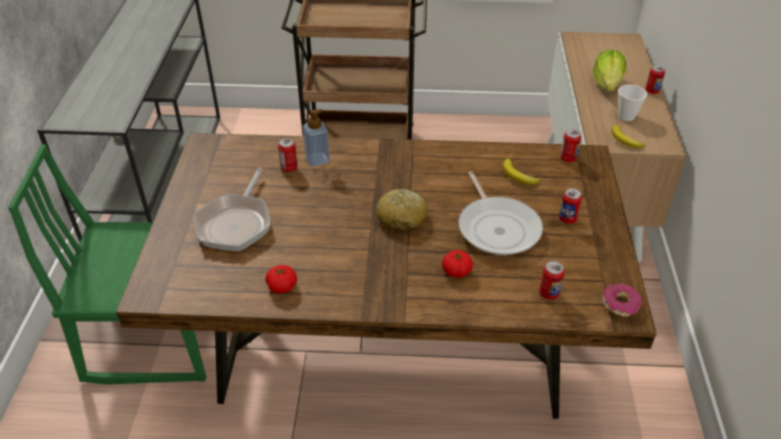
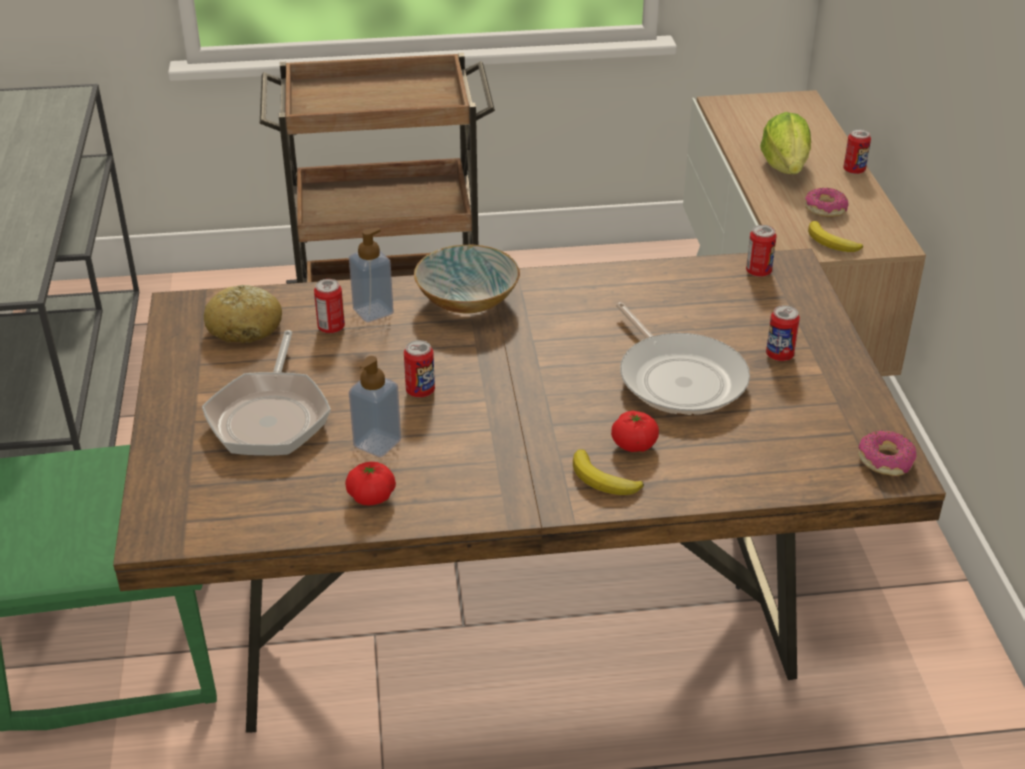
camera: 10 degrees left, 5 degrees down
(295, 250) = (377, 443): none -> soap dispenser
(378, 158) = (468, 300): none -> bowl
(402, 217) = (530, 379): bread -> bread (245, 327)
(518, 176) = (690, 304): banana -> banana (603, 480)
(549, 293) = (778, 459): can -> can (420, 391)
(626, 116) = (825, 209): cup -> donut

